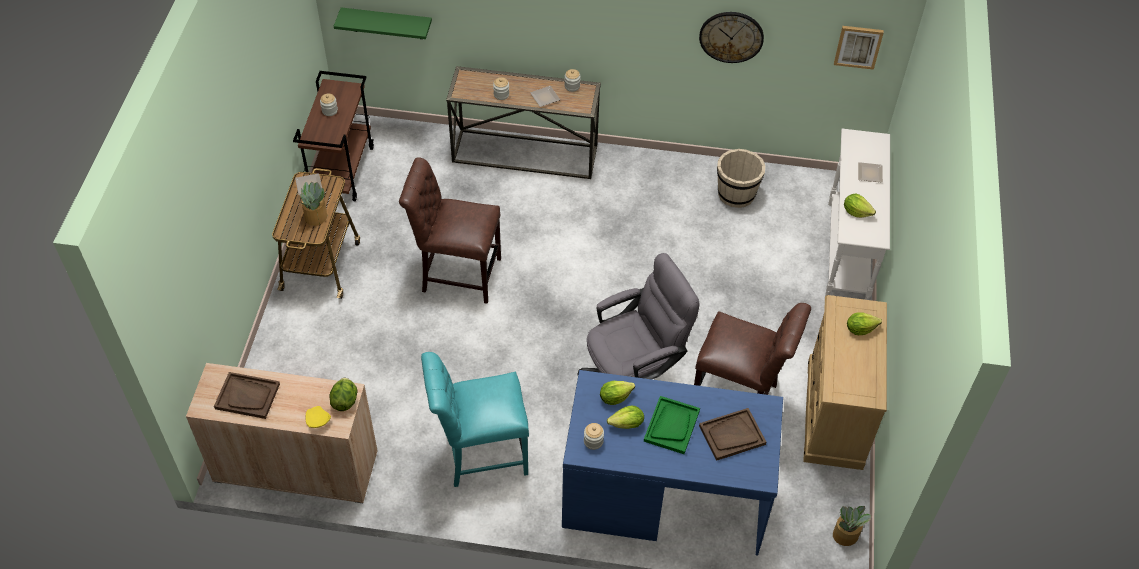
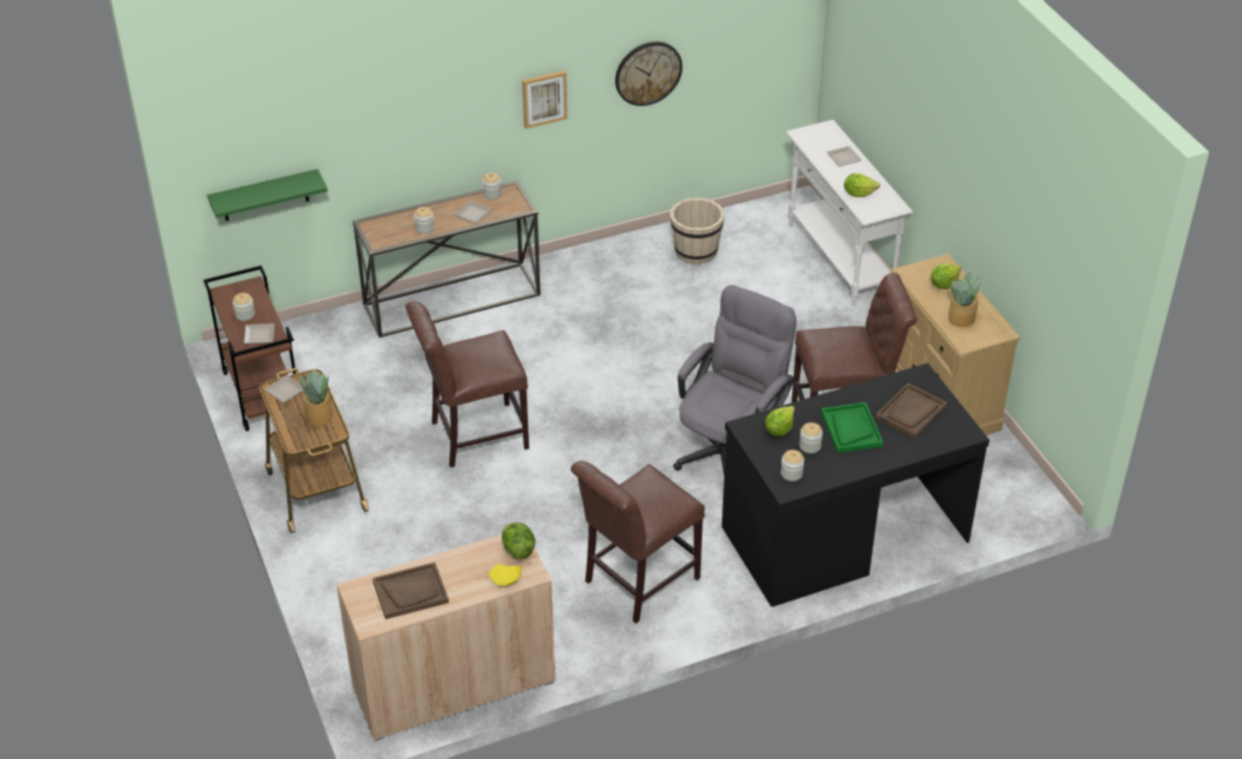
camera: 30 degrees left, 10 degrees down
(327, 133) = (260, 336): none -> plate
(480, 453) = (636, 582): turquoise chair -> brown chair
(627, 424) = (810, 446): lettuce -> jar
(664, 494) = (843, 533): blue desk -> black desk
(846, 535) = (1031, 489): potted plant -> potted plant (962, 318)
(858, 46) = (774, 38): picture -> picture (544, 98)

